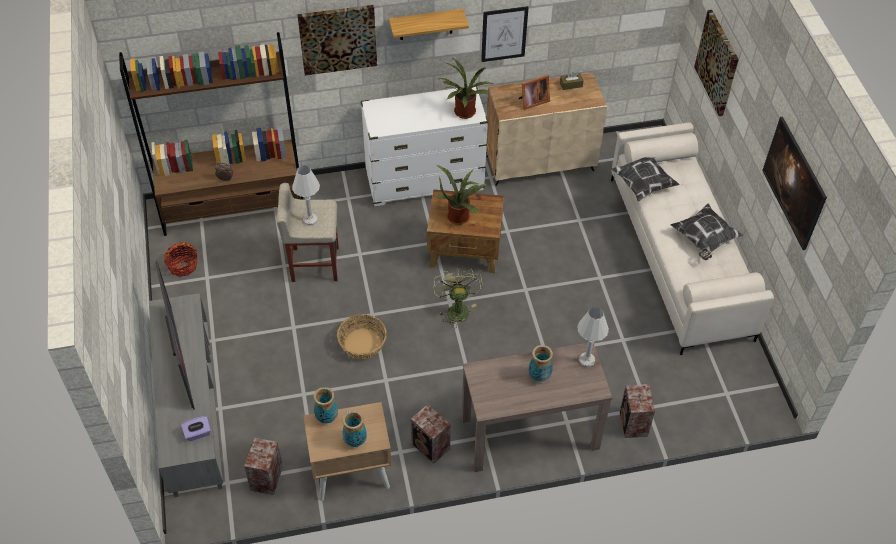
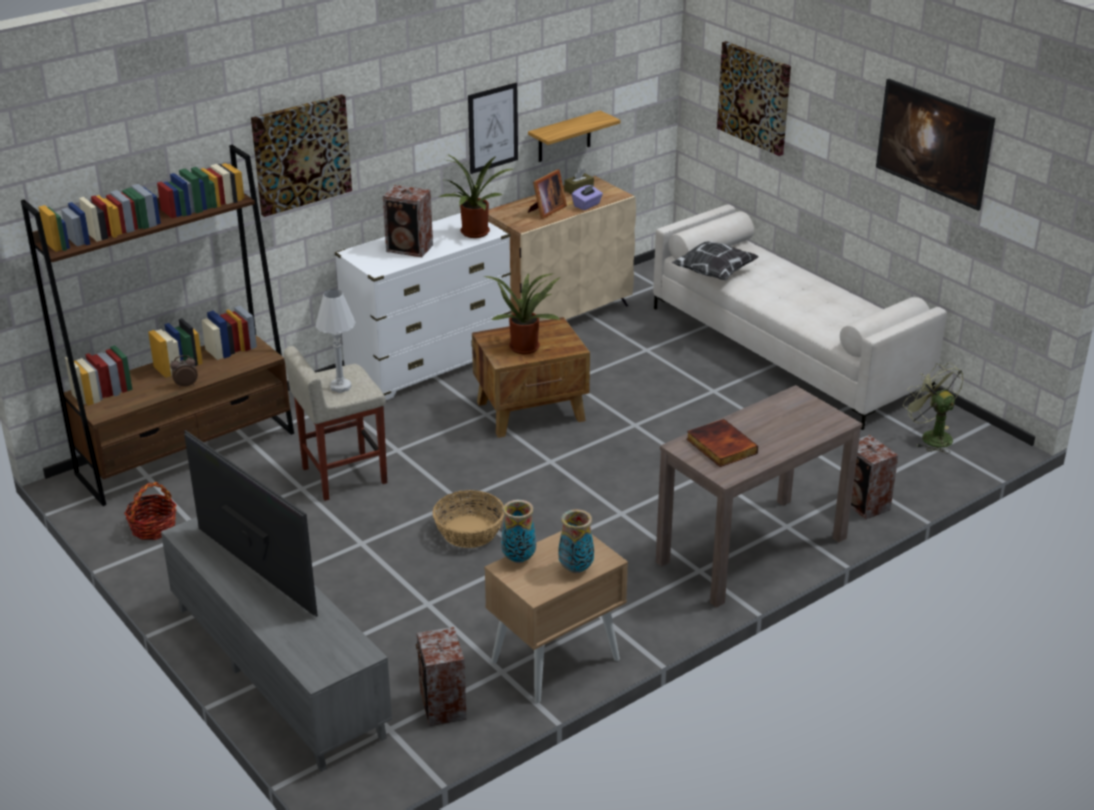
camera: 25 degrees left, 20 degrees down
(197, 433) = (341, 639): purple tissue box -> purple tissue box (587, 205)
(426, 24) = (404, 121): shelf -> shelf (564, 137)
(431, 447) = (641, 602): speaker -> speaker (410, 249)
(456, 309) = (564, 465): green fan -> green fan (930, 437)
(501, 380) = (720, 446): none -> book
(539, 376) = (762, 430): vase -> none
(586, 360) = (803, 402): white table lamp -> none
(704, 239) = (821, 299): pillow -> none

